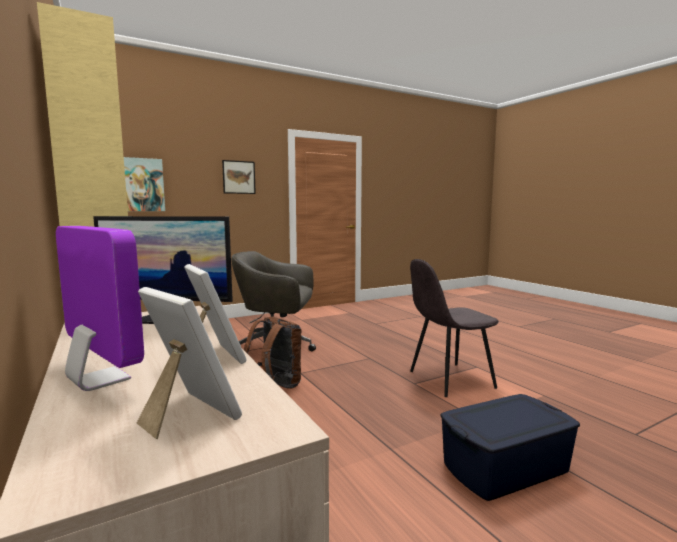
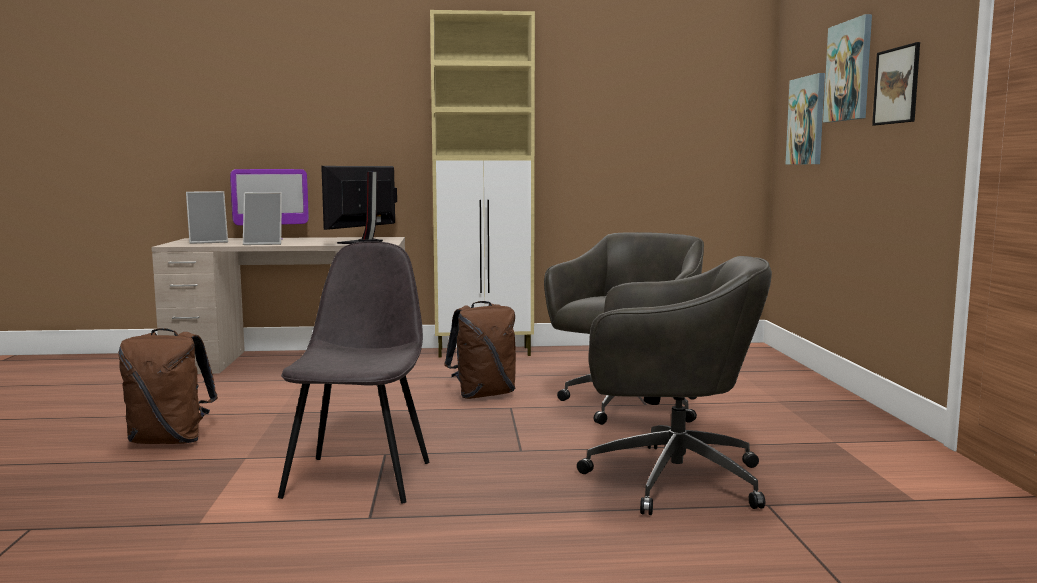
camera: 115 degrees right, 0 degrees up
(192, 163) = (849, 71): none -> picture
(369, 334) = (669, 479): none -> grey office chair
(504, 466) = (170, 441): blue storage box -> brown backpack

